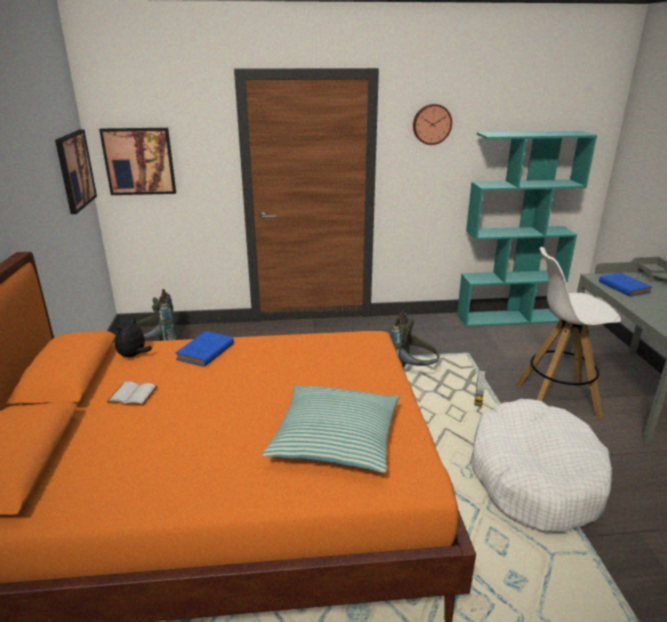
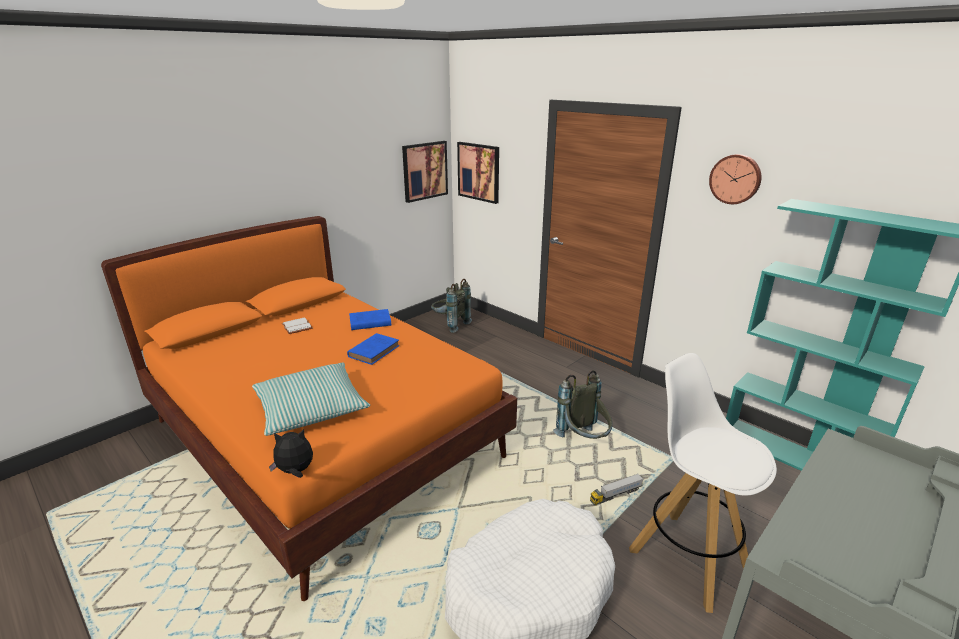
camera: 50 degrees right, 0 degrees up
(133, 356) = (339, 306): plush toy -> plush toy (295, 471)
(623, 287) = (854, 471): blue book -> blue book (375, 351)

